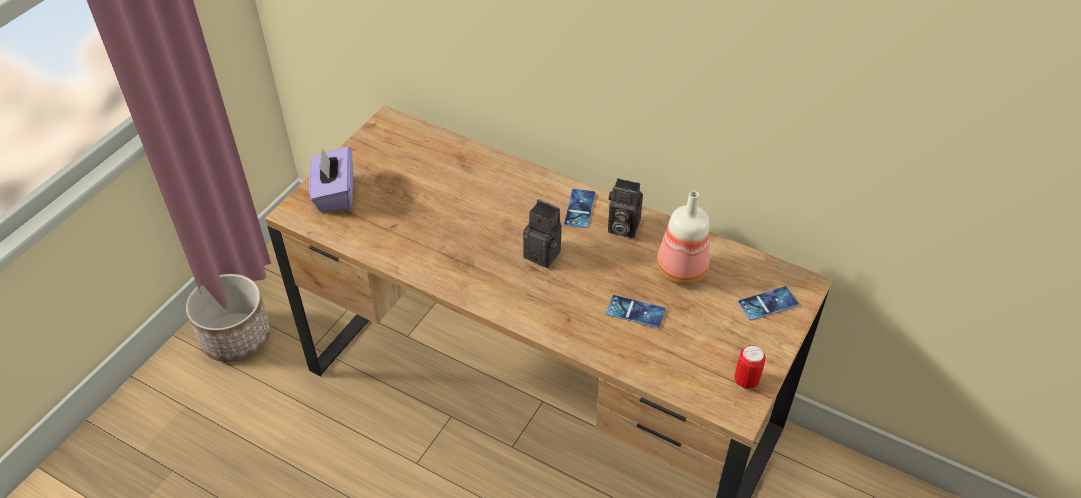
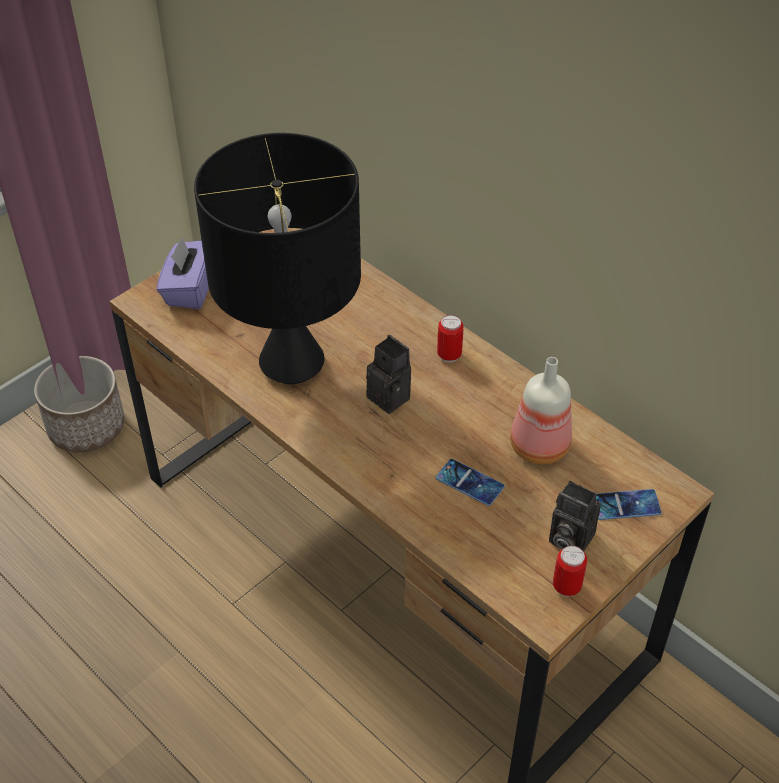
camera: 15 degrees right, 0 degrees up
(449, 243) = (292, 366): none -> black table lamp
(579, 208) = (449, 355): phone -> can
(621, 227) = (488, 385): camera -> camera (568, 539)

